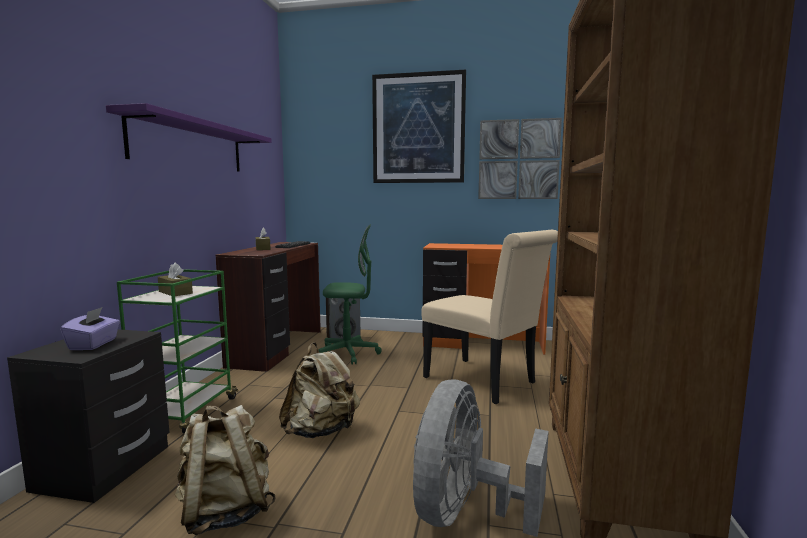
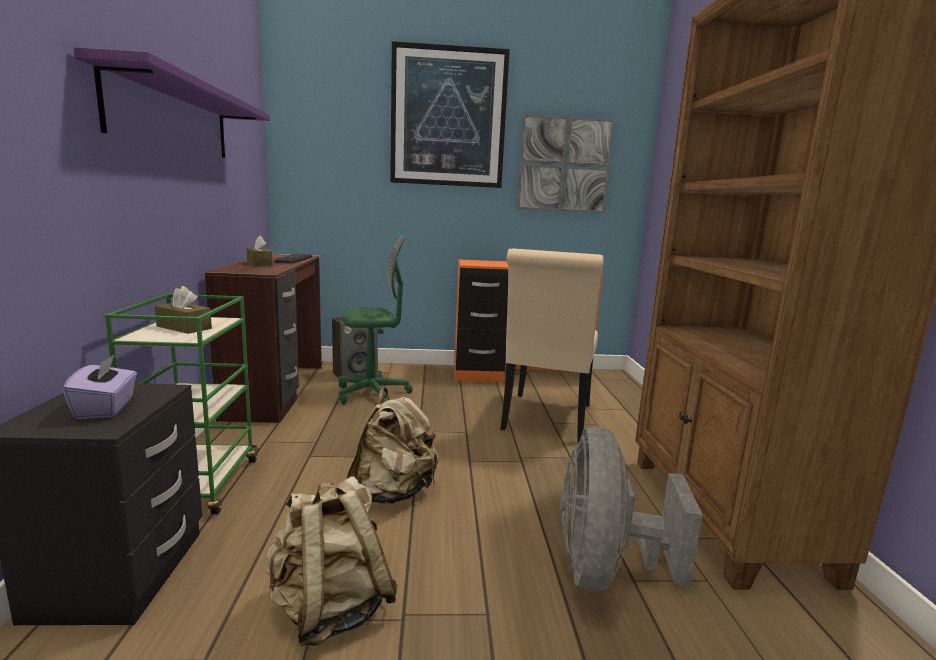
camera: 15 degrees left, 5 degrees up
(485, 382) = (546, 420): beige chair -> beige chair turned 75 degrees clockwise

